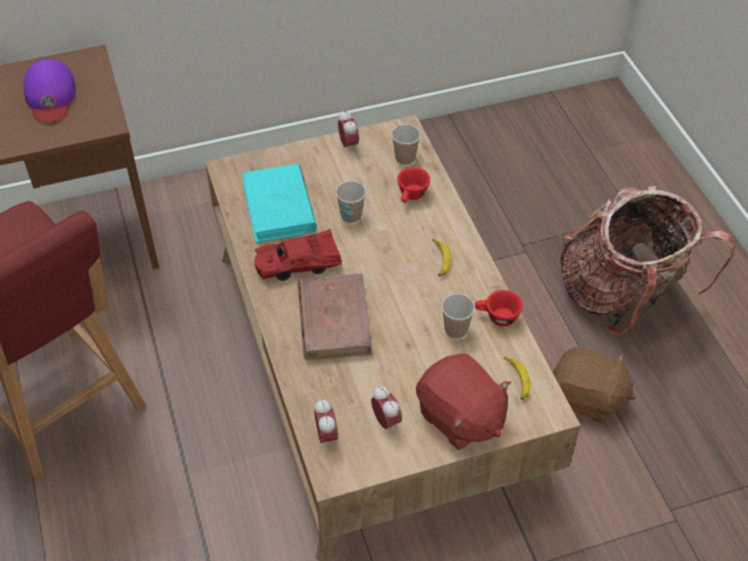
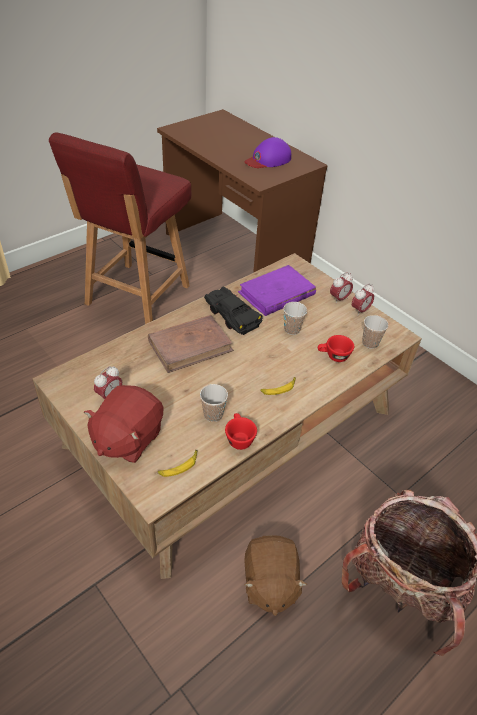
camera: 65 degrees right, 5 degrees down
(279, 207) = (276, 294): turquoise book -> purple book
(298, 263) = (231, 315): red toy car -> black toy car
(326, 436) = (87, 368): alarm clock -> alarm clock (339, 299)

